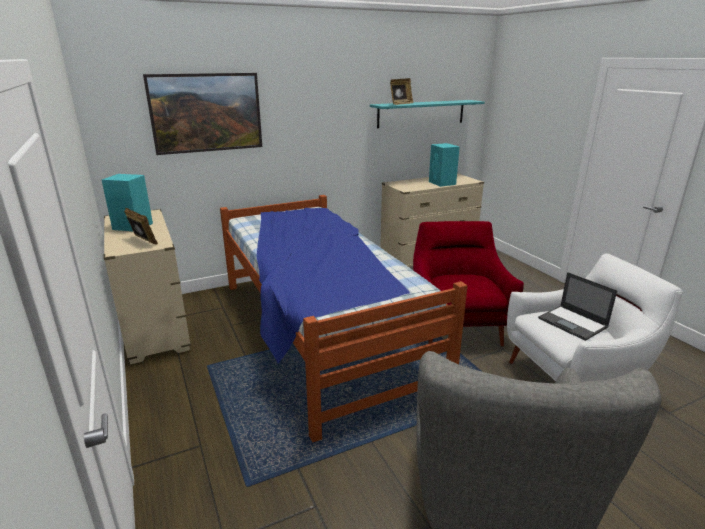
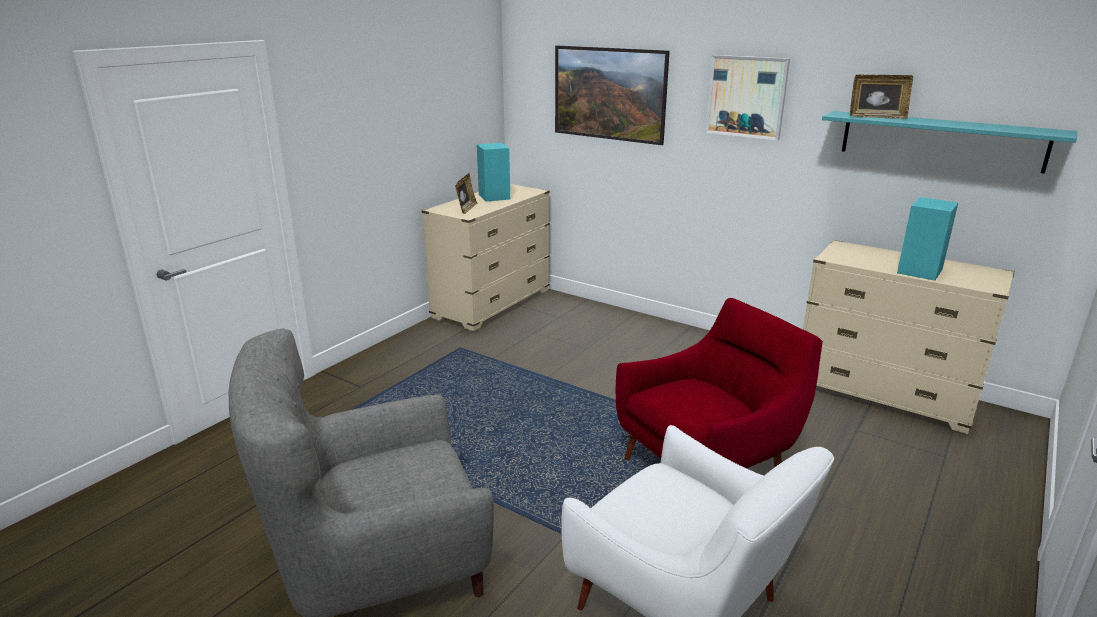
camera: 60 degrees right, 0 degrees up
(317, 102) = (746, 97): none -> picture
(319, 331) = (577, 379): bed -> none
(573, 323) = (675, 507): laptop -> none

